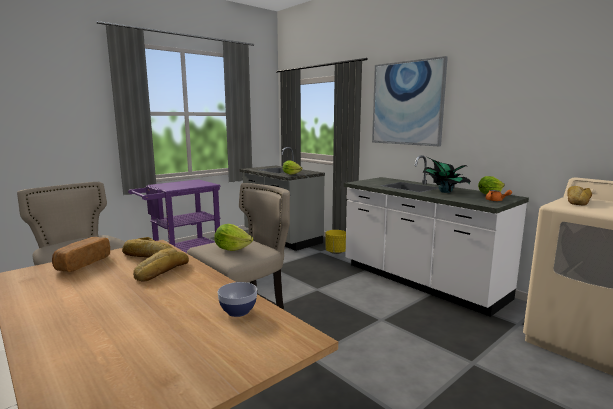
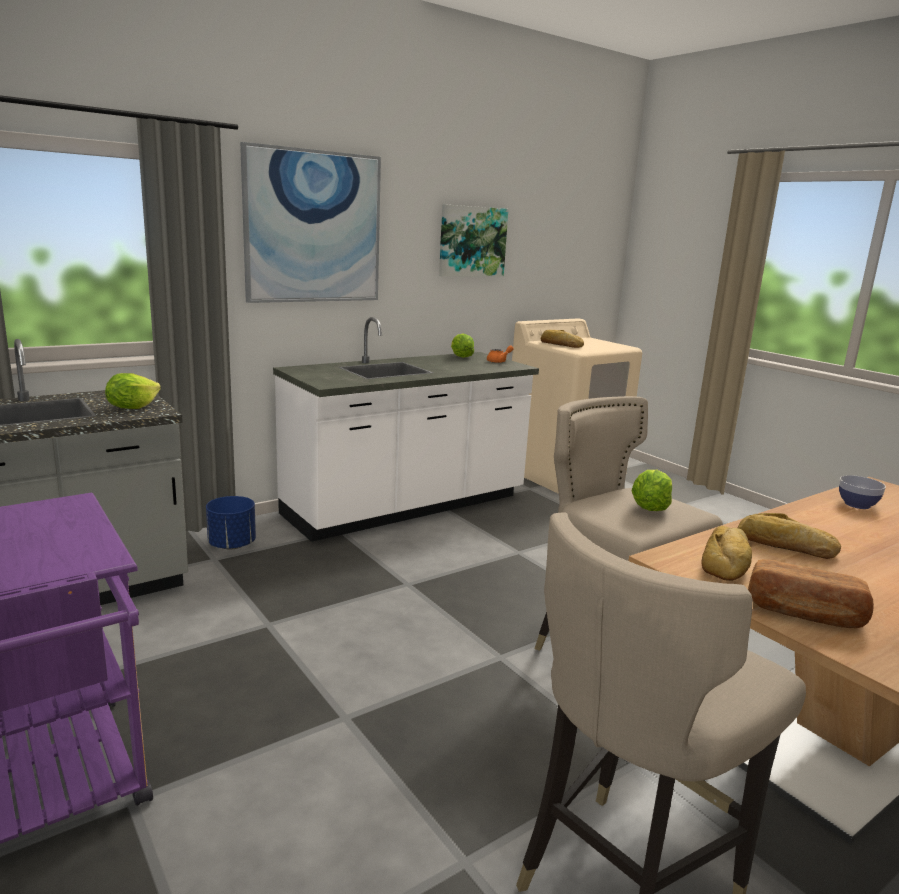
camera: 85 degrees left, 5 degrees up
(335, 252) = (231, 545): yellow planter -> blue planter
(445, 191) = (434, 365): potted plant -> none
(526, 106) = (472, 241): none -> picture

